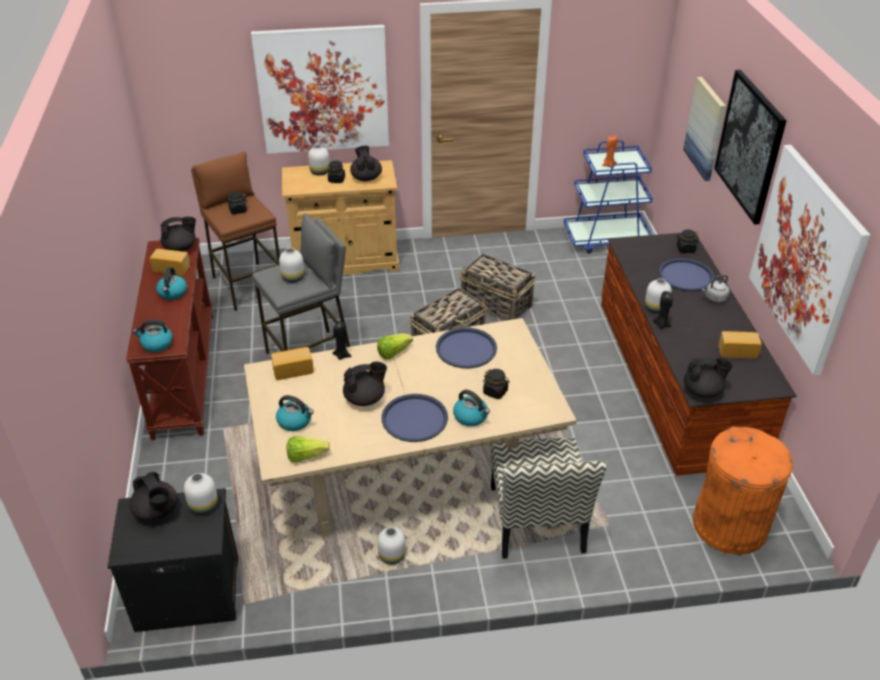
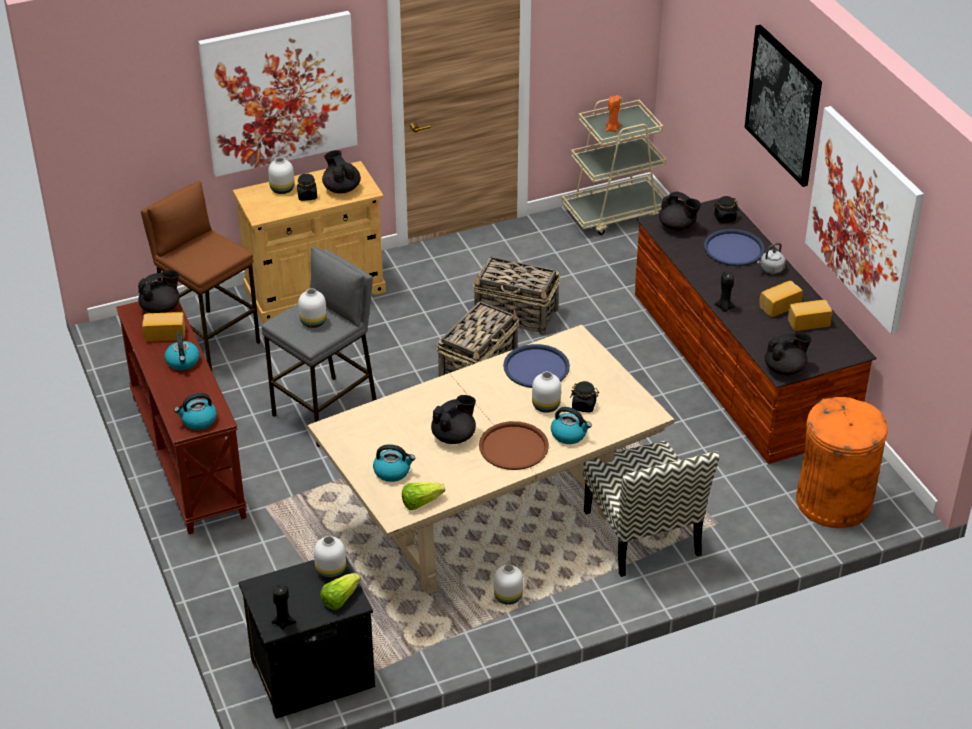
camera: 15 degrees left, 0 degrees up
(157, 511) = (286, 585): black teapot -> black teapot (677, 226)
(237, 210) = (205, 252): black jar -> none
(293, 369) = (363, 420): bread -> bread (778, 305)
(342, 355) = (408, 397): black candle -> black candle (283, 622)
(393, 352) = (462, 384): lettuce -> lettuce (340, 599)
(414, 419) = (513, 447): blue tray -> brown tray
(606, 239) = (615, 213): blue cart -> beige cart
(656, 308) = (714, 290): white vase -> white vase (546, 406)
(706, 128) = (726, 82): picture -> none

